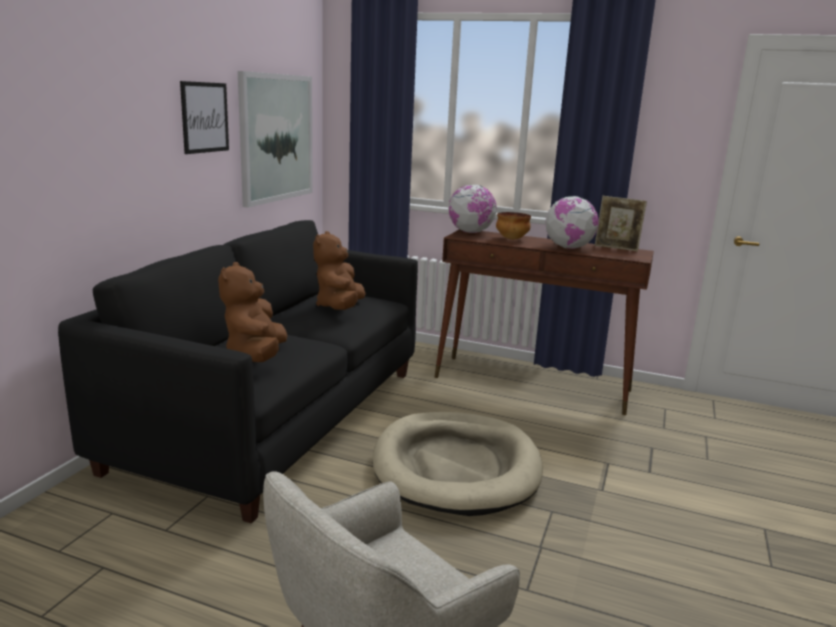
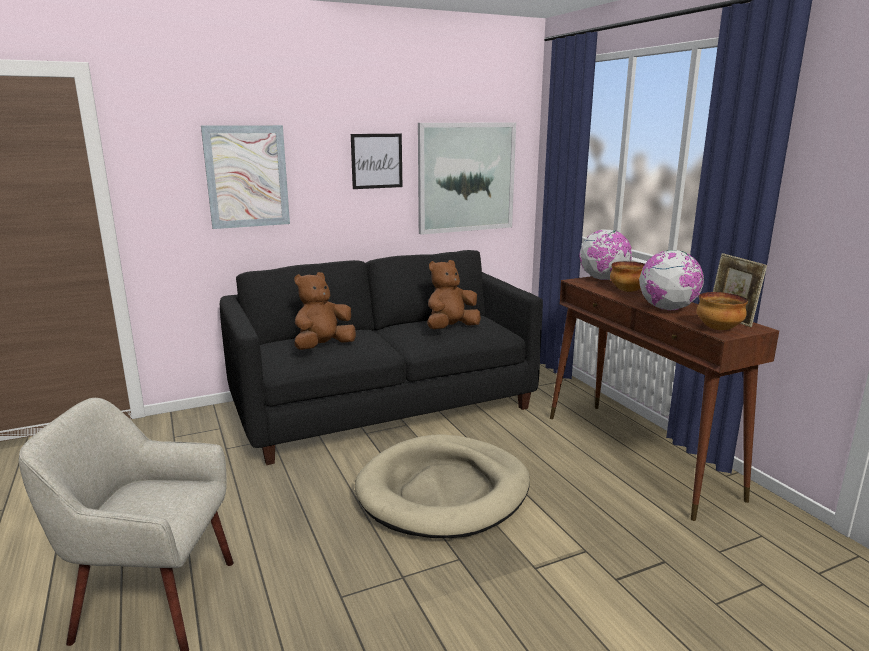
camera: 45 degrees right, 0 degrees up
(73, 139) = (247, 177): none -> picture
(628, 256) = (717, 329): none -> bowl

